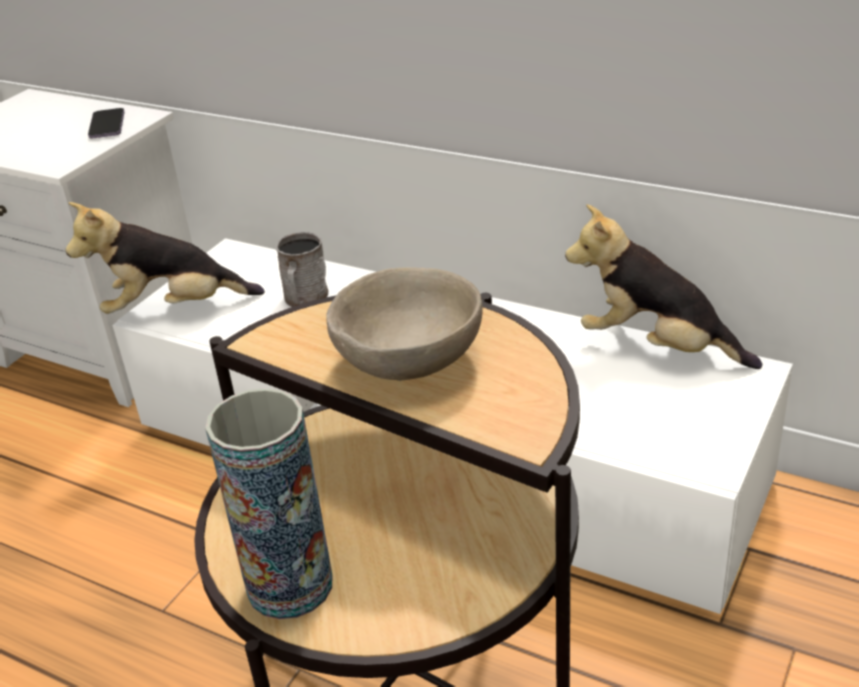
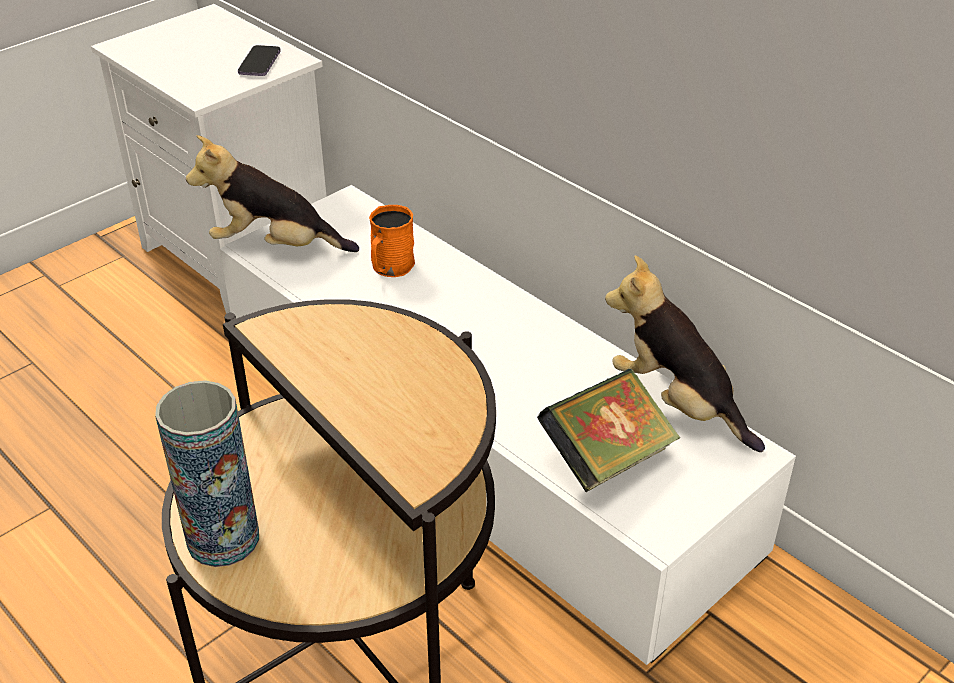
camera: 15 degrees right, 5 degrees up
(305, 300) = (390, 268): grey mug -> orange mug
(410, 360) = (368, 380): beige bowl -> none
(619, 413) = (606, 458): none -> book

